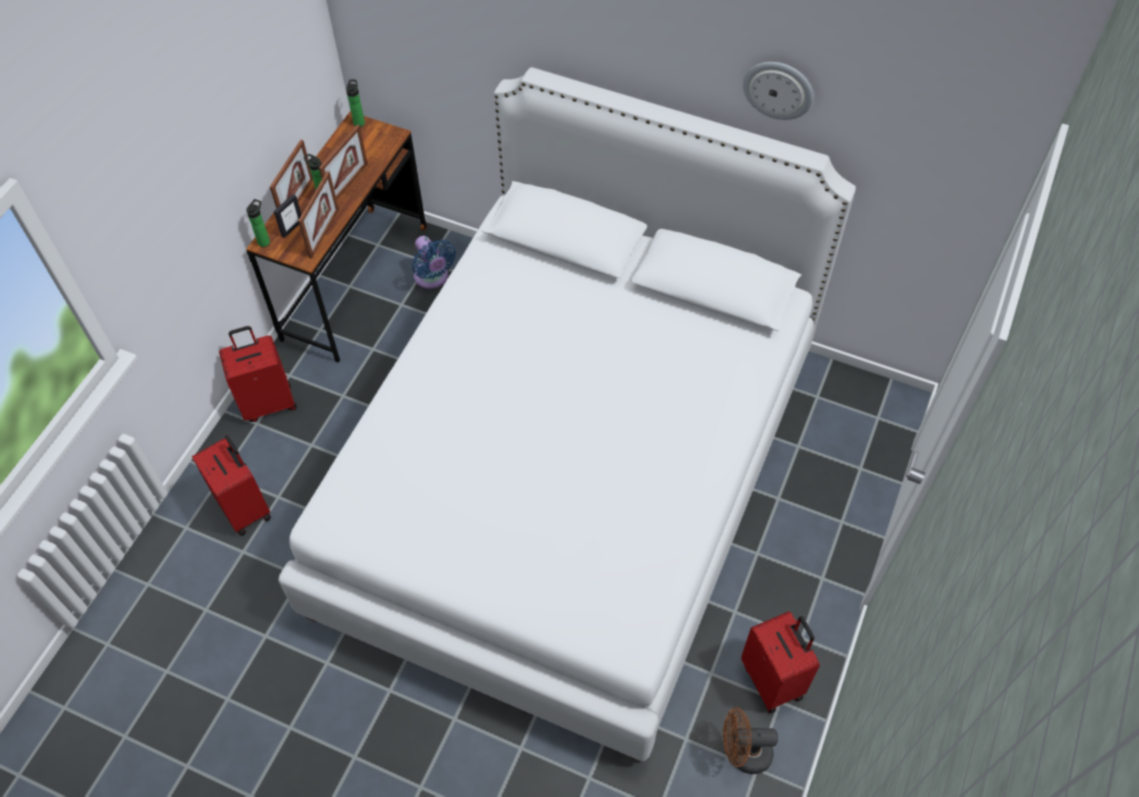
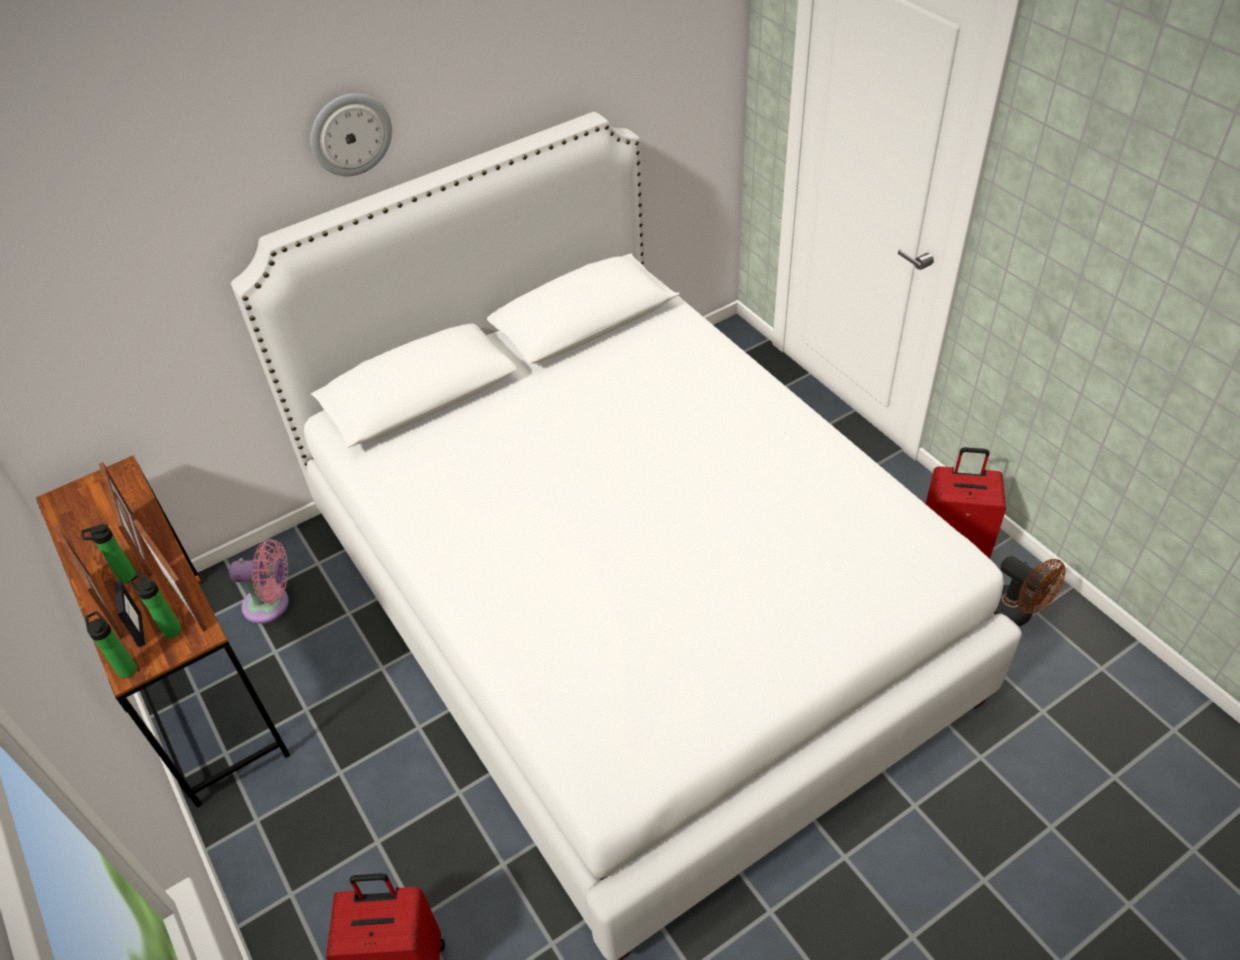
camera: 55 degrees left, 10 degrees down
(268, 402) = (273, 864): red suitcase -> none
(359, 121) = (62, 494): bottle -> bottle (170, 629)
(433, 278) = (271, 604): blue fan -> pink fan
(743, 753) = (1015, 614): brown fan -> brown fan turned 75 degrees counterclockwise
(778, 89) = (523, 69): wall clock -> wall clock (350, 134)

